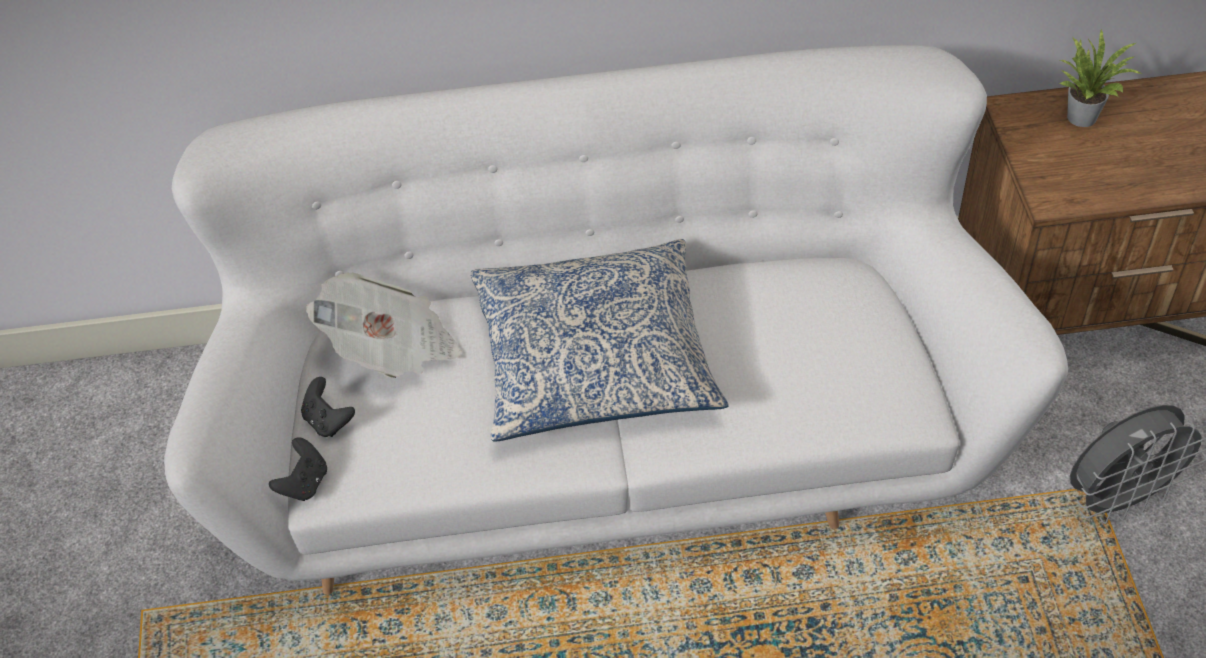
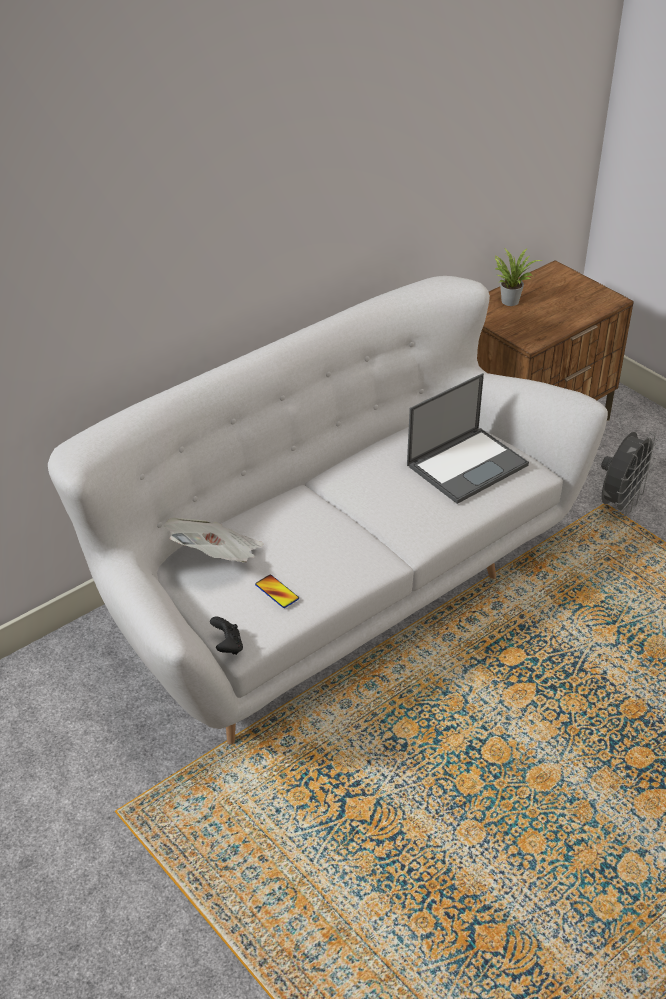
camera: 35 degrees left, 10 degrees down
(328, 421) = (212, 609): black game controller -> none
(420, 435) = (277, 592): none -> phone
(594, 358) = (341, 515): pillow -> none
(828, 357) = (468, 464): none -> laptop

